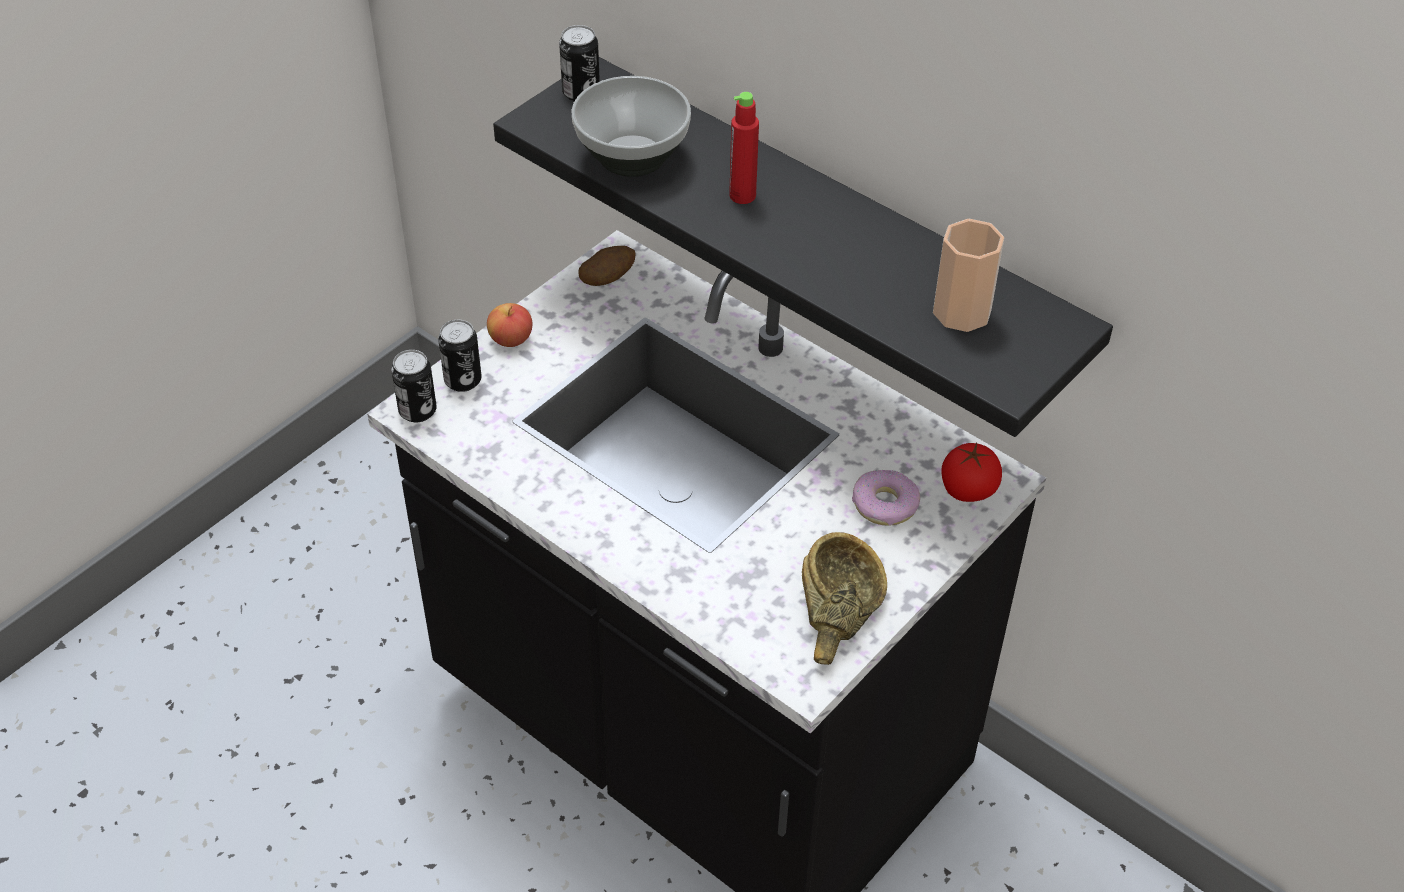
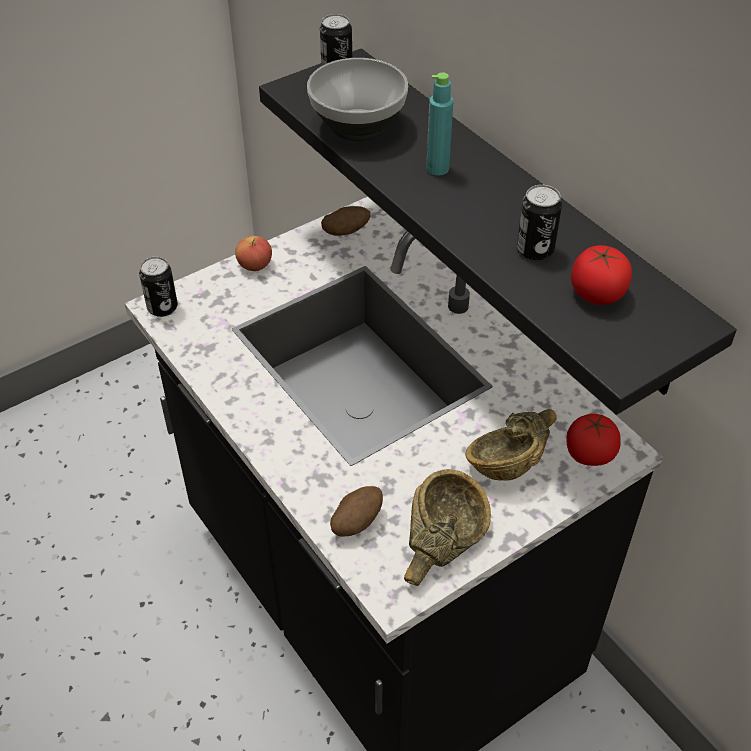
camera: 15 degrees right, 0 degrees up
(463, 380) = (206, 290): can -> can (535, 250)
(738, 613) = (356, 522): none -> potato
(742, 195) = (437, 168): red bottle -> turquoise bottle
(885, 505) = (512, 454): donut -> brown bowl
(961, 312) = (597, 294): cup -> tomato

